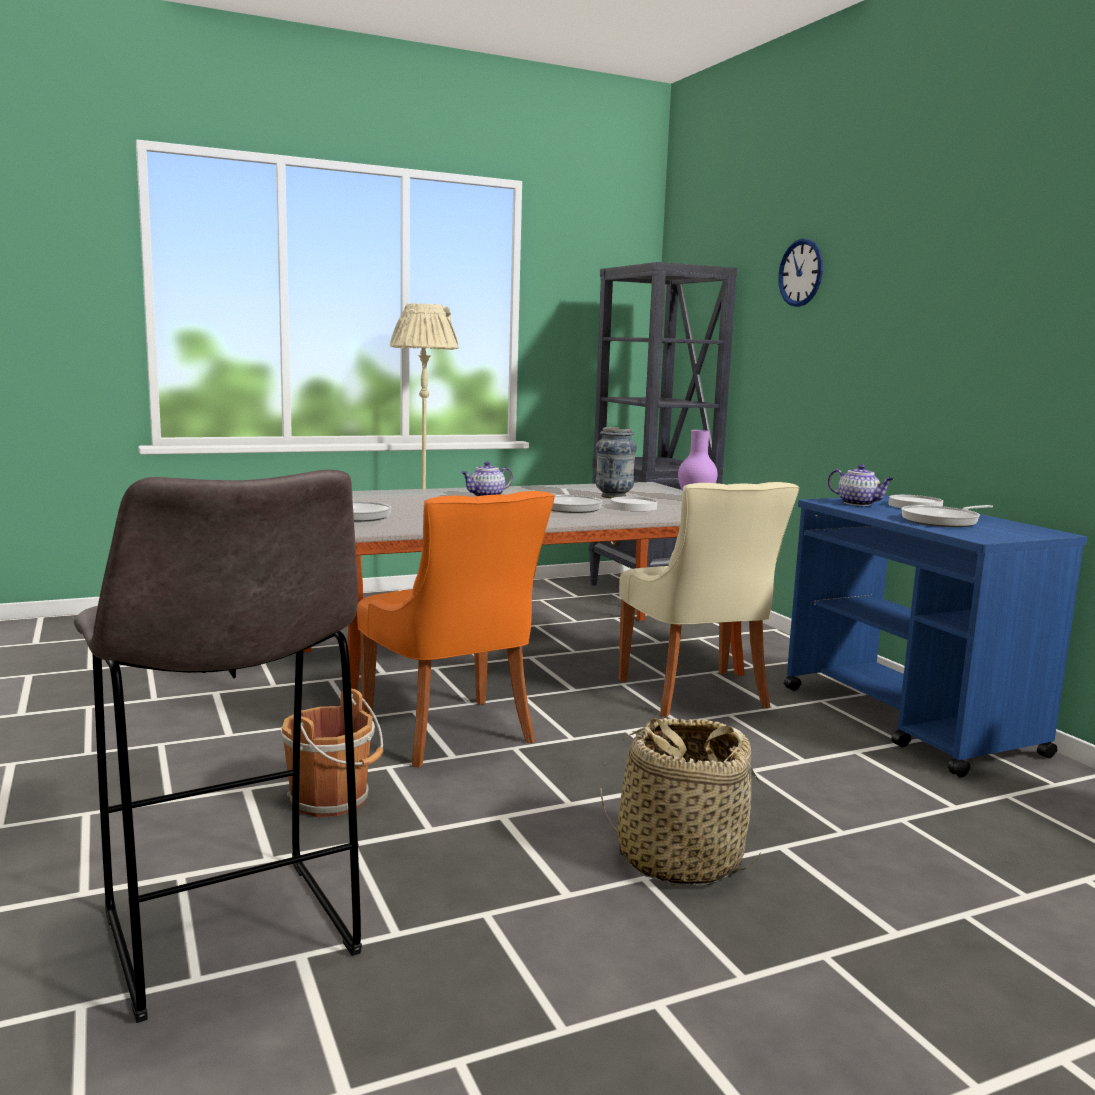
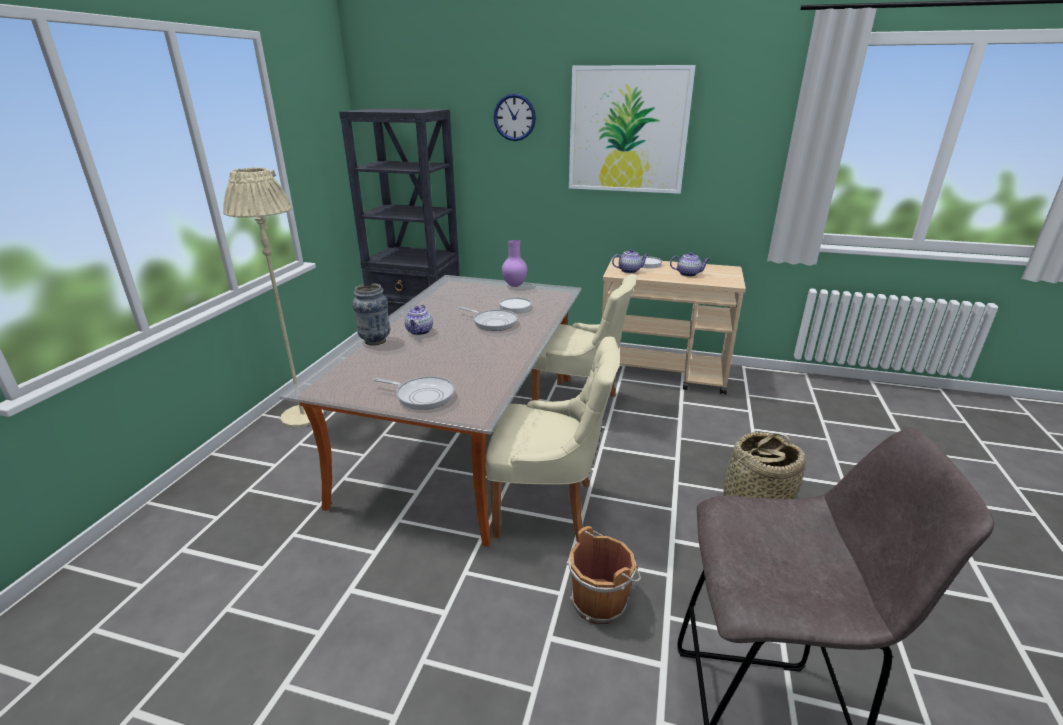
camera: 50 degrees left, 15 degrees up
(452, 735) = (549, 508): orange chair -> beige chair
(614, 496) = (476, 300): vase -> vase (375, 341)
(909, 721) = (662, 373): blue cart -> beige cart
(930, 280) = (628, 130): none -> picture
(943, 521) = (688, 274): frying pan -> teapot

